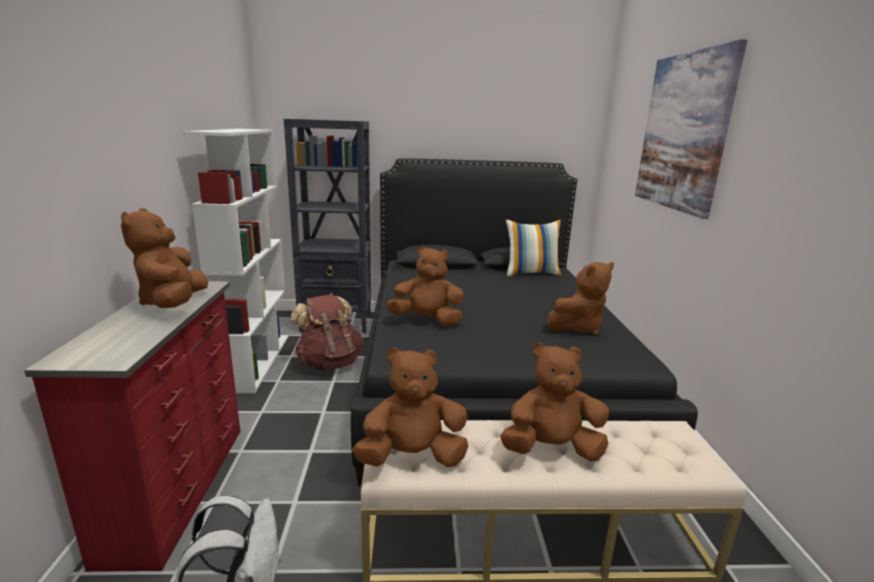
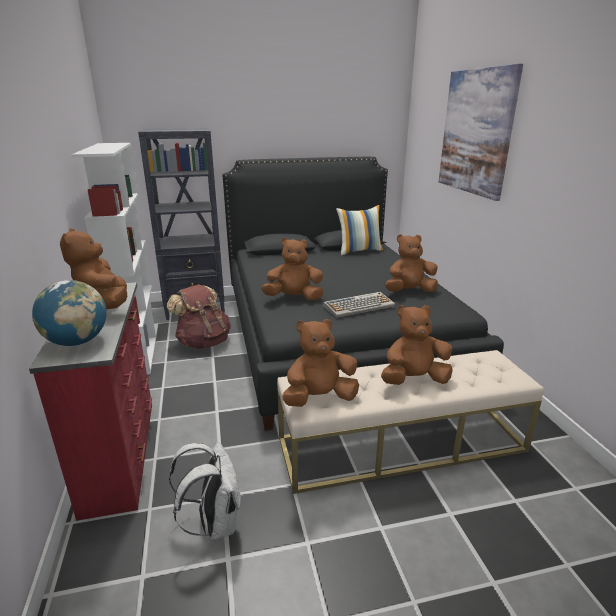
camera: 10 degrees left, 5 degrees up
(106, 343) = (77, 342): none -> globe
(504, 338) = (359, 305): none -> keyboard
(577, 327) = (409, 291): brown plush toy -> brown plush toy turned 150 degrees counterclockwise

